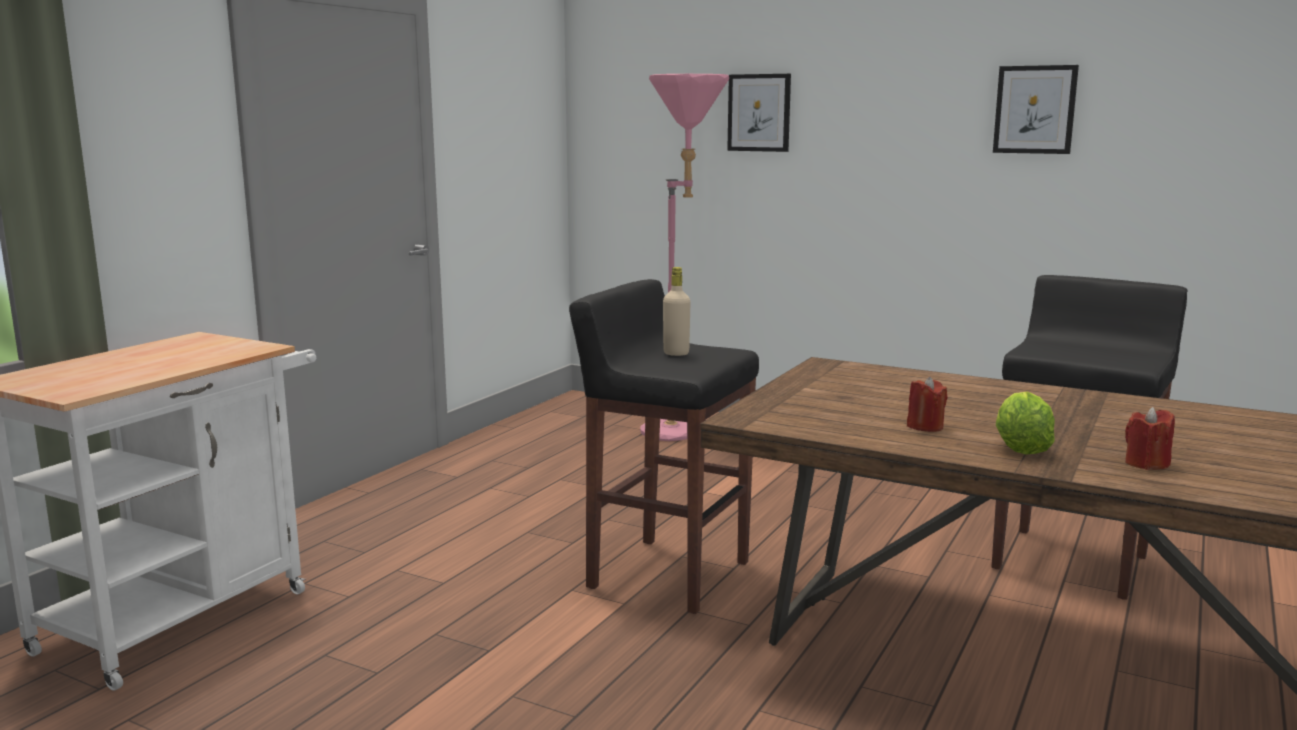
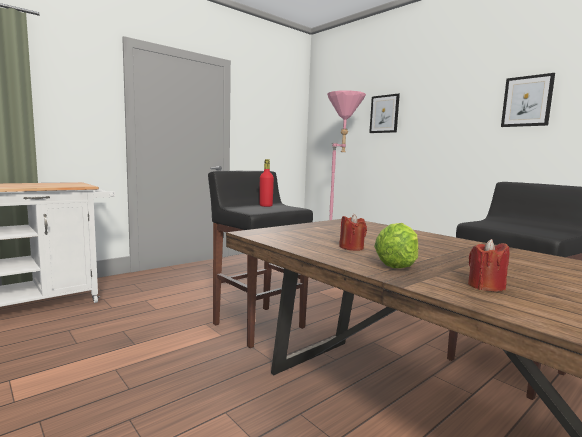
camera: 20 degrees right, 5 degrees down
(676, 353) = (266, 206): beige bottle -> red bottle

